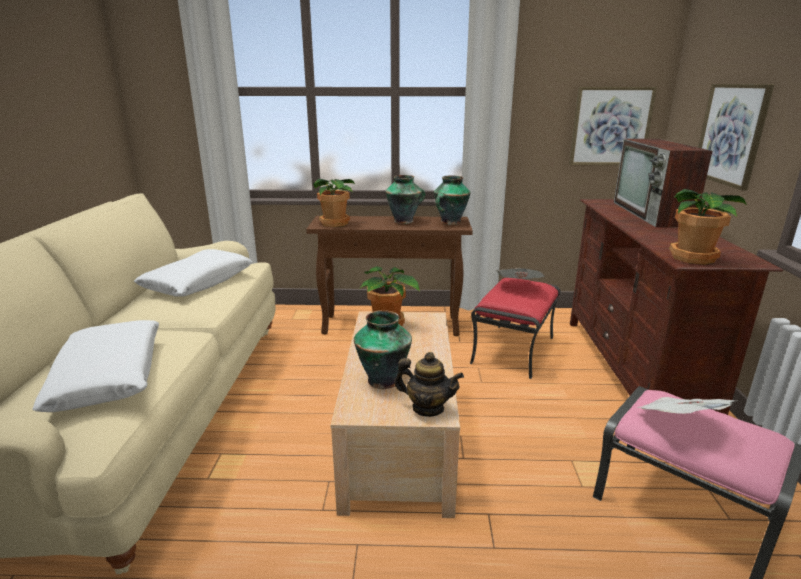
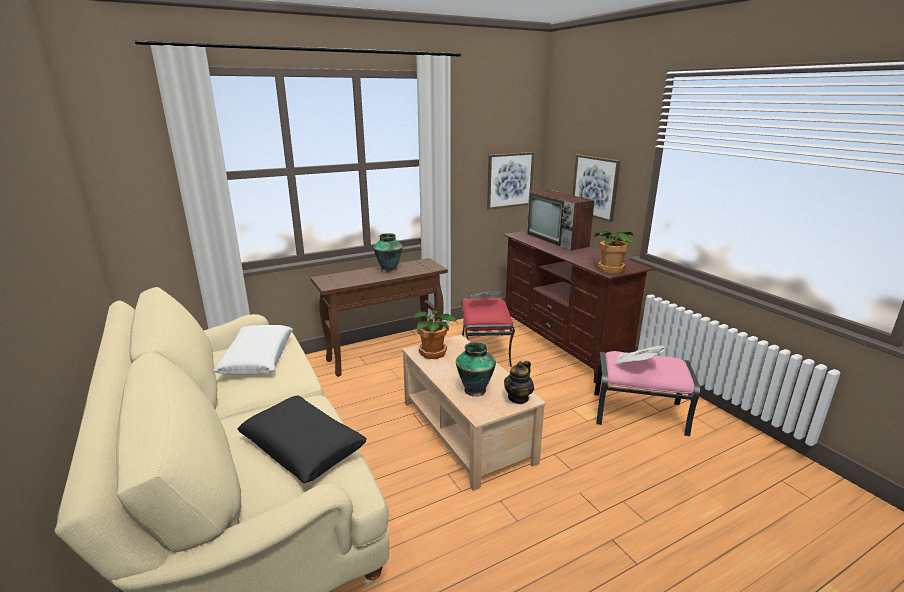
camera: 30 degrees left, 0 degrees up
(109, 376) = (303, 446): white pillow -> black pillow
(334, 223) = (338, 281): potted plant -> none
(428, 408) = (518, 398): teapot -> teapot turned 135 degrees clockwise
(450, 222) = (424, 265): vase -> none

